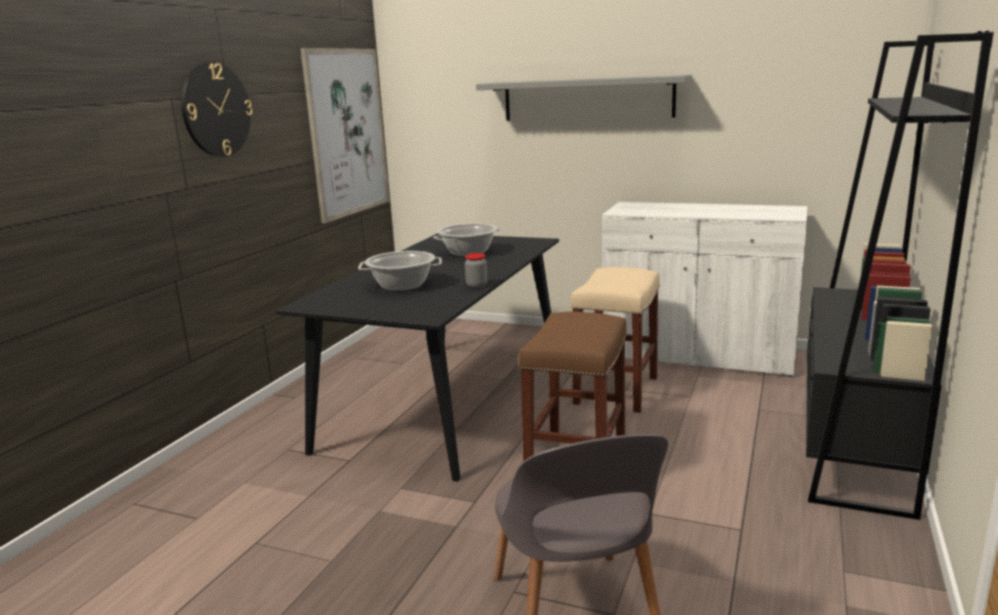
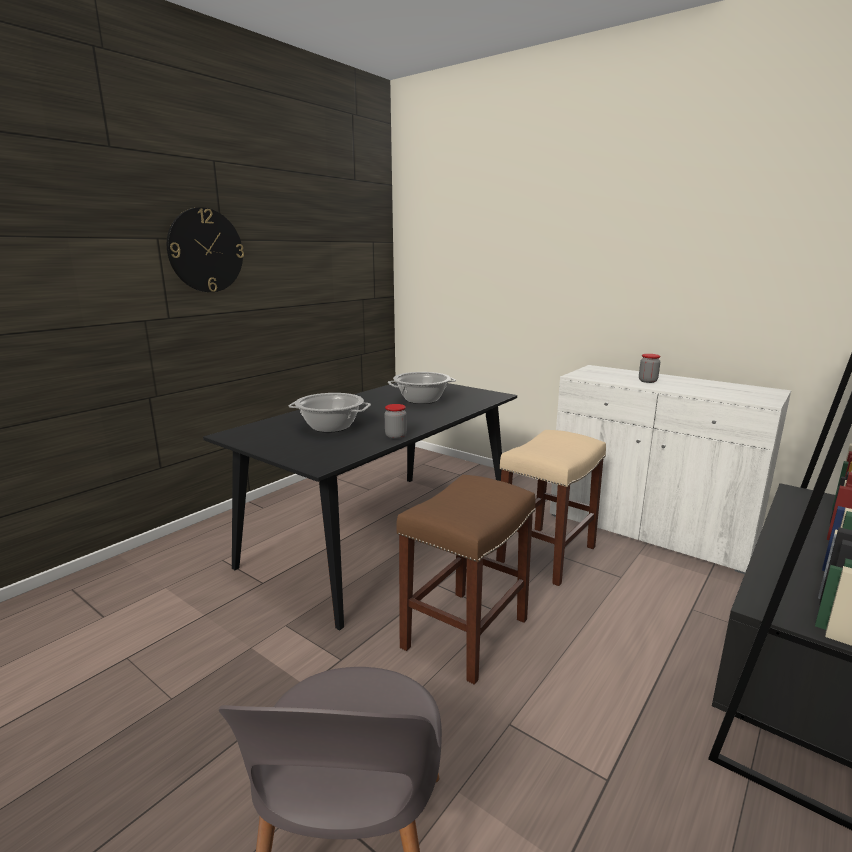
camera: 15 degrees right, 0 degrees up
(347, 132) = (351, 281): picture -> none
(587, 99) = (568, 261): grey shelf -> none
(684, 210) = (647, 381): none -> jar

